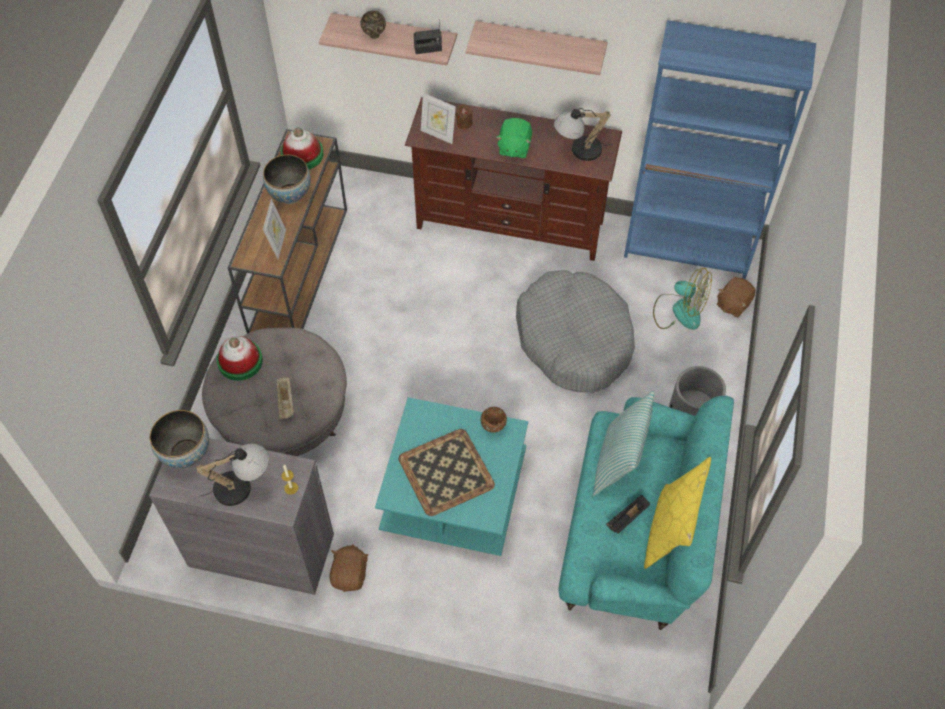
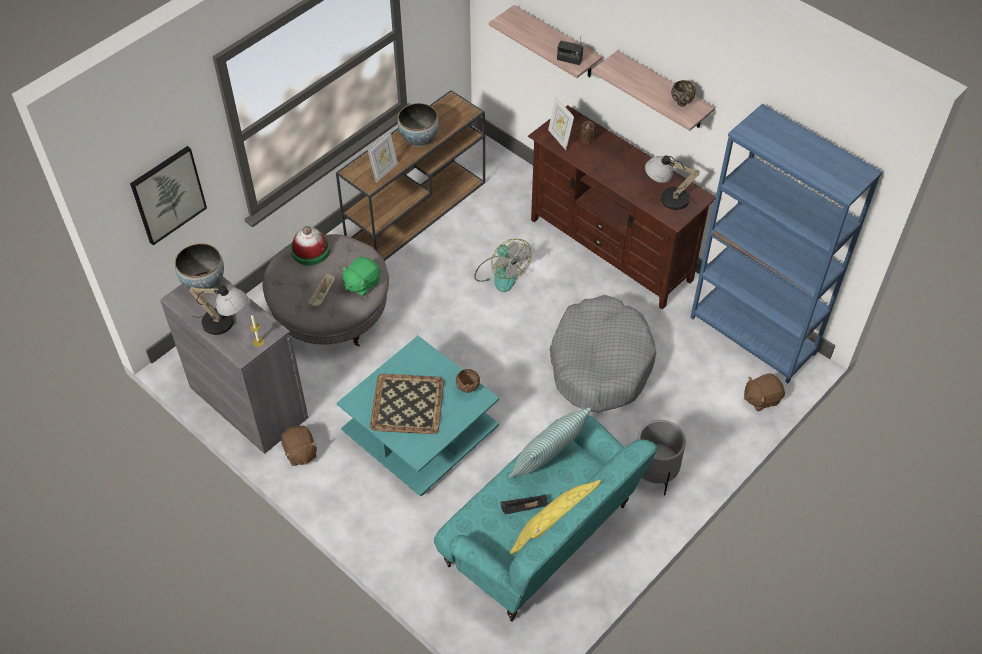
camera: 30 degrees right, 5 degrees down
(99, 377) = (168, 194): none -> picture
(302, 155) = (449, 114): hat -> none
(350, 574) = (300, 453): brown plush toy -> brown plush toy turned 120 degrees clockwise
(373, 35) = (534, 33): brown bowl -> brown bowl (681, 103)
(514, 148) = (614, 173): green plush toy -> green plush toy (362, 284)
(679, 311) = (708, 382): fan -> fan (501, 273)

